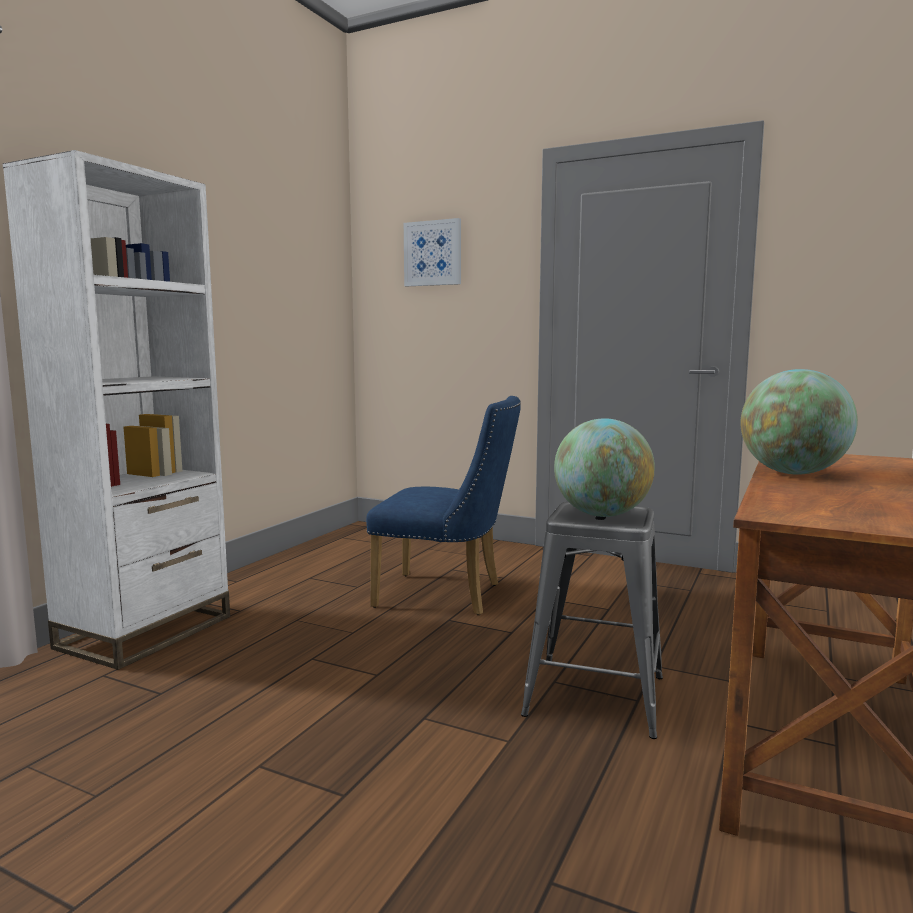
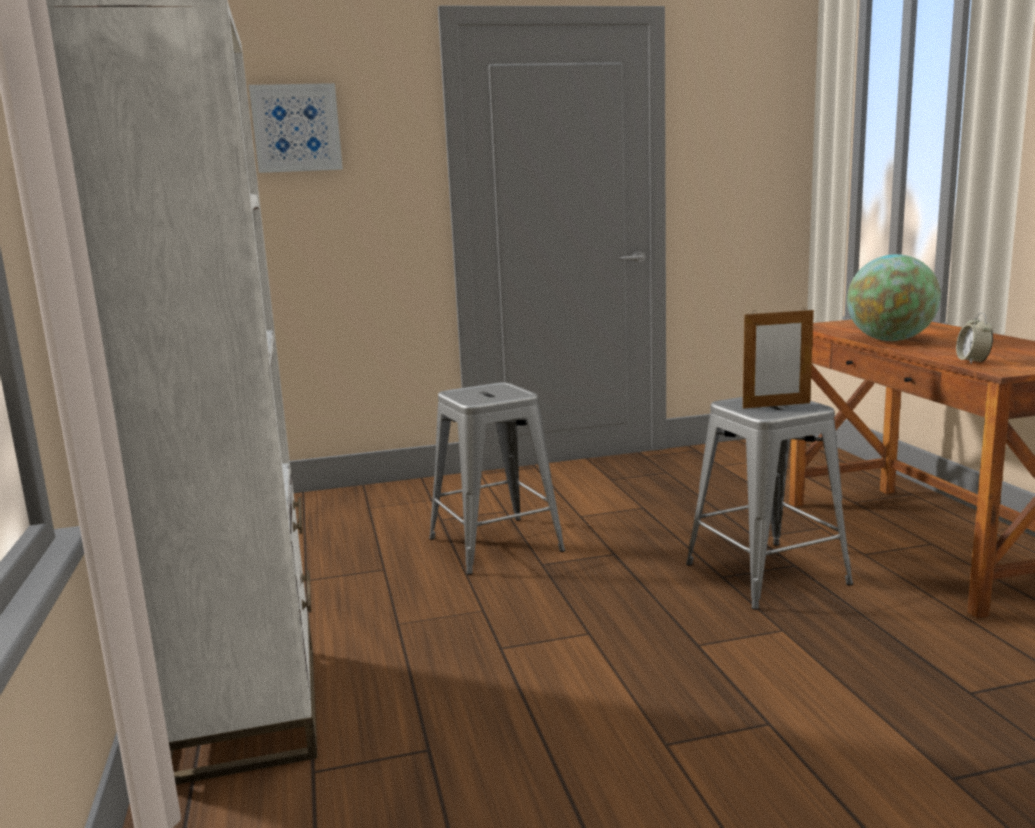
camera: 40 degrees left, 5 degrees up
(448, 596) = (495, 545): blue chair -> grey stool
(602, 515) = (776, 405): globe -> picture frame
(778, 502) = (972, 361): none -> alarm clock

